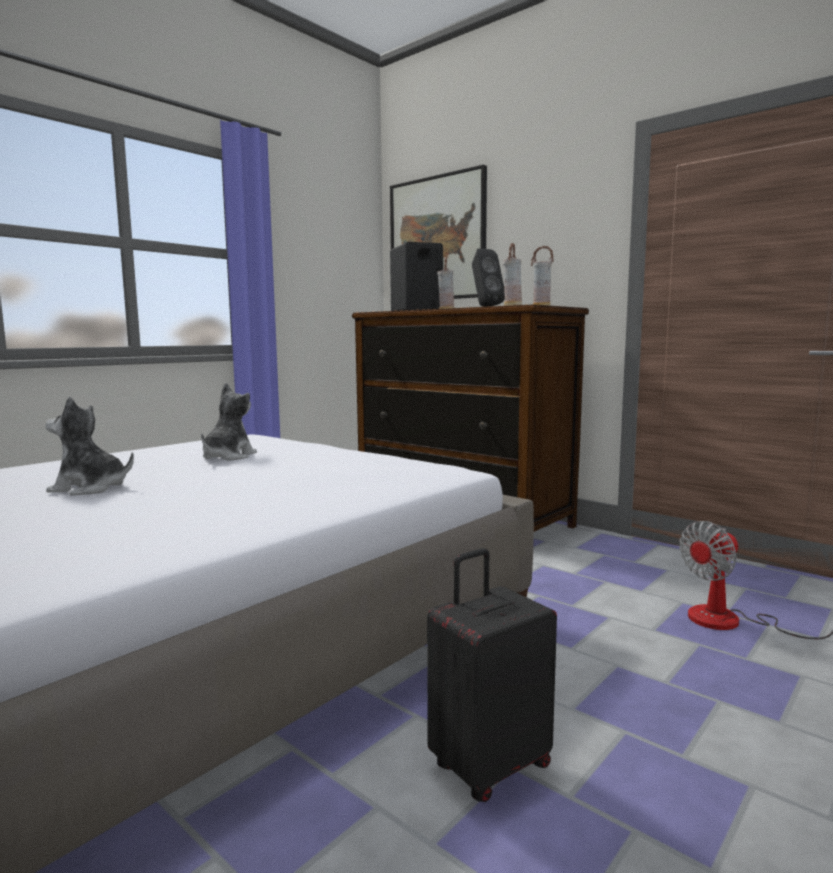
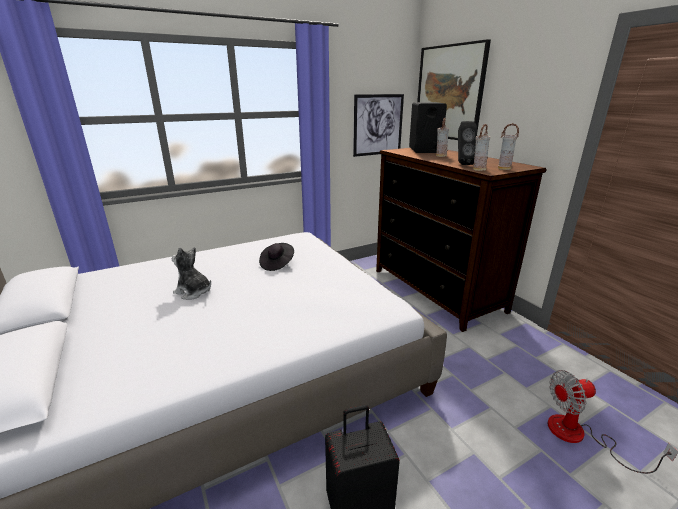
camera: 20 degrees right, 15 degrees up
(228, 456) = (277, 264): plush toy -> black hat
(339, 286) = (378, 125): none -> picture

